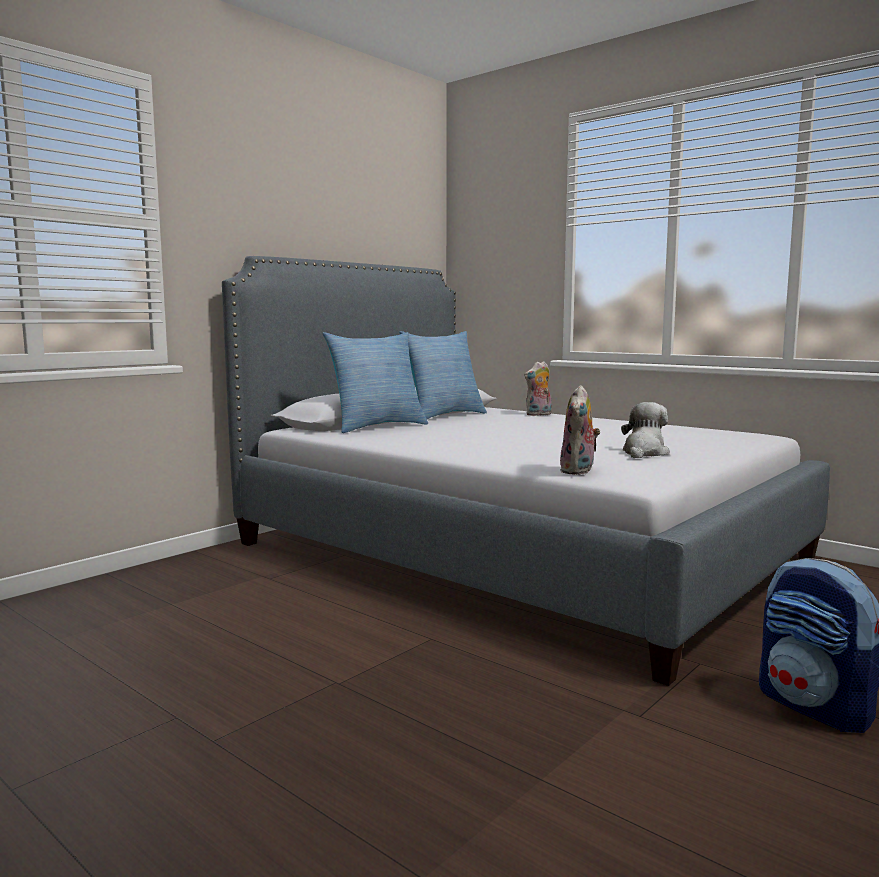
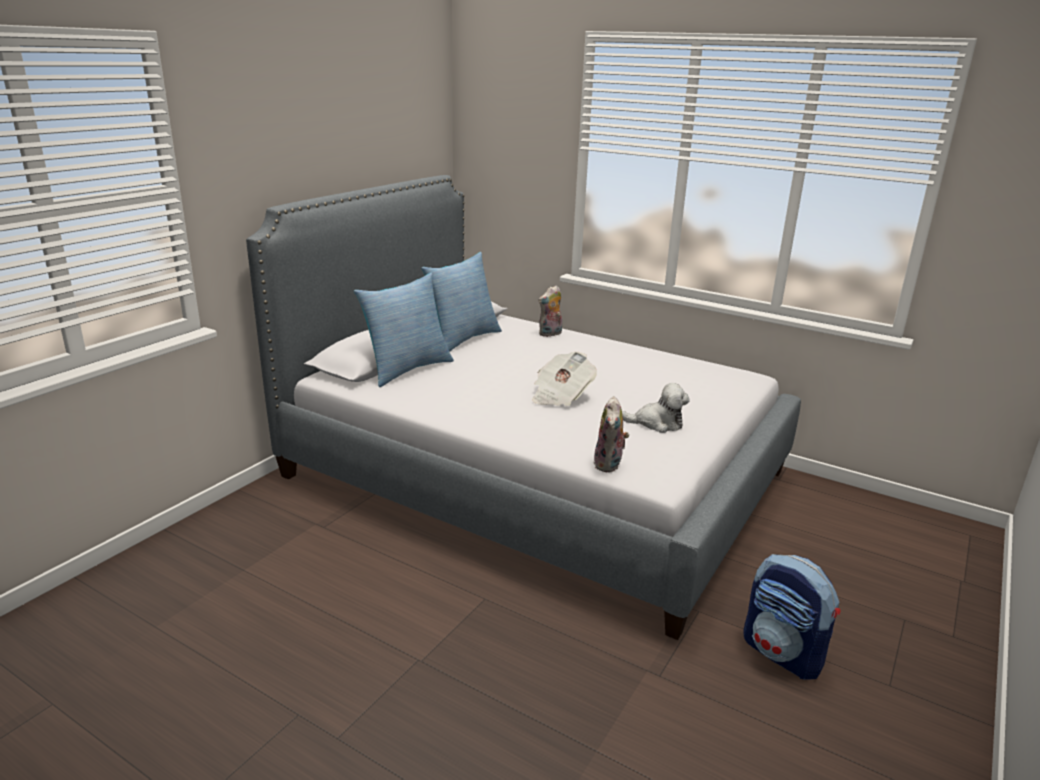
camera: 10 degrees left, 15 degrees up
(536, 438) = (560, 395): none -> newspaper
(644, 453) = (657, 423): plush toy -> plush toy turned 75 degrees clockwise

